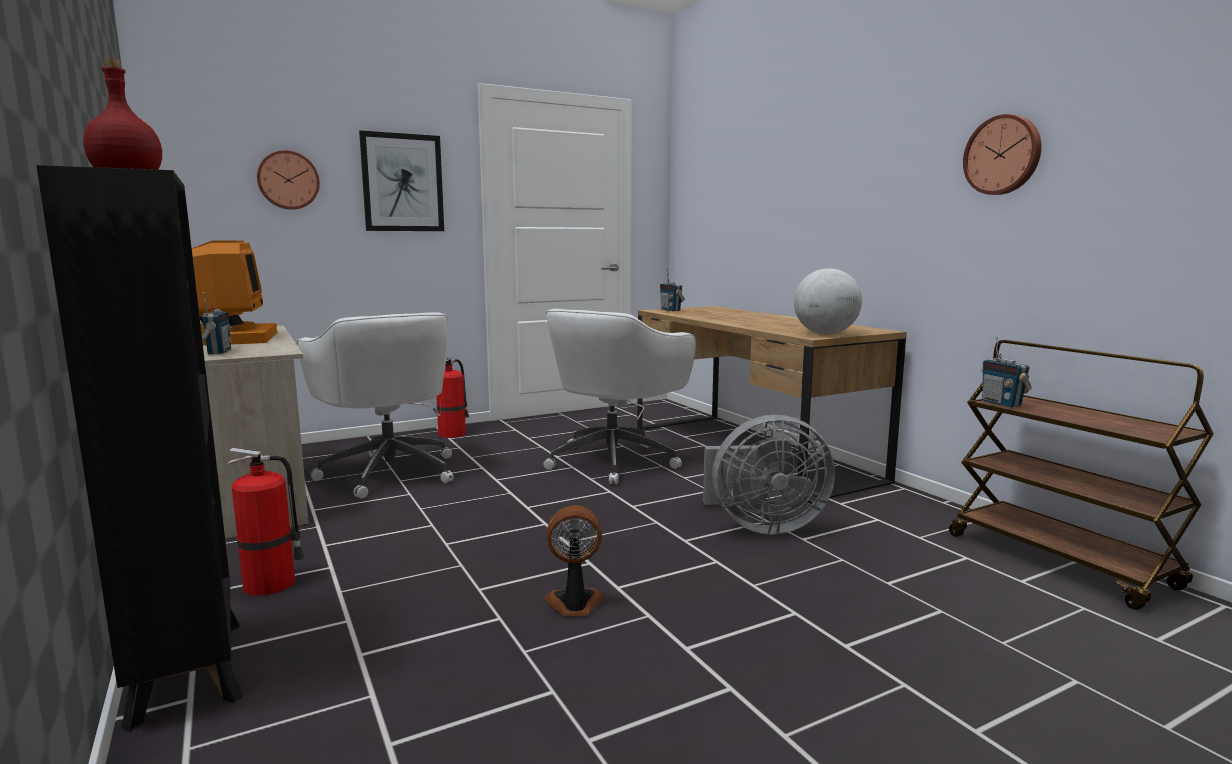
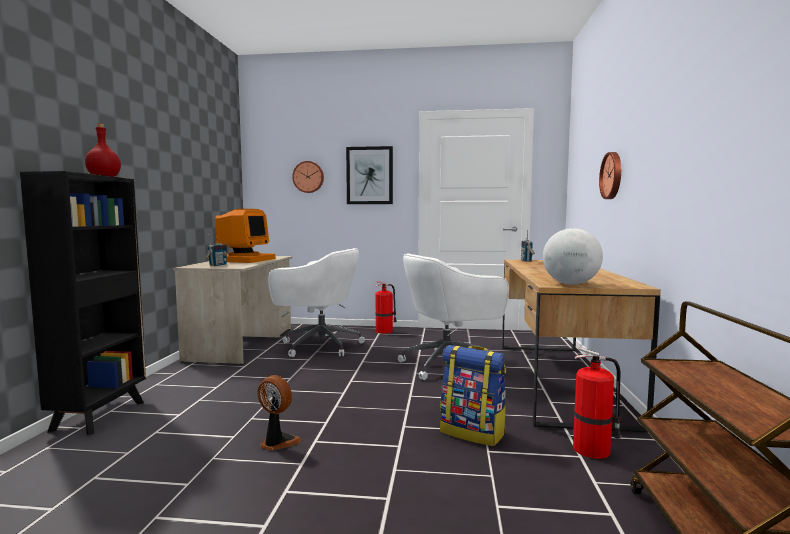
camera: 35 degrees right, 5 degrees down
(272, 583) = (184, 388): fire extinguisher -> fire extinguisher (593, 450)
(389, 472) = (319, 346): white office chair -> white office chair turned 75 degrees counterclockwise
(761, 526) = (473, 432): grey fan -> backpack
(1001, 403) = (668, 366): radio -> none
(1003, 155) = (724, 115): wall clock -> wall clock (612, 175)

